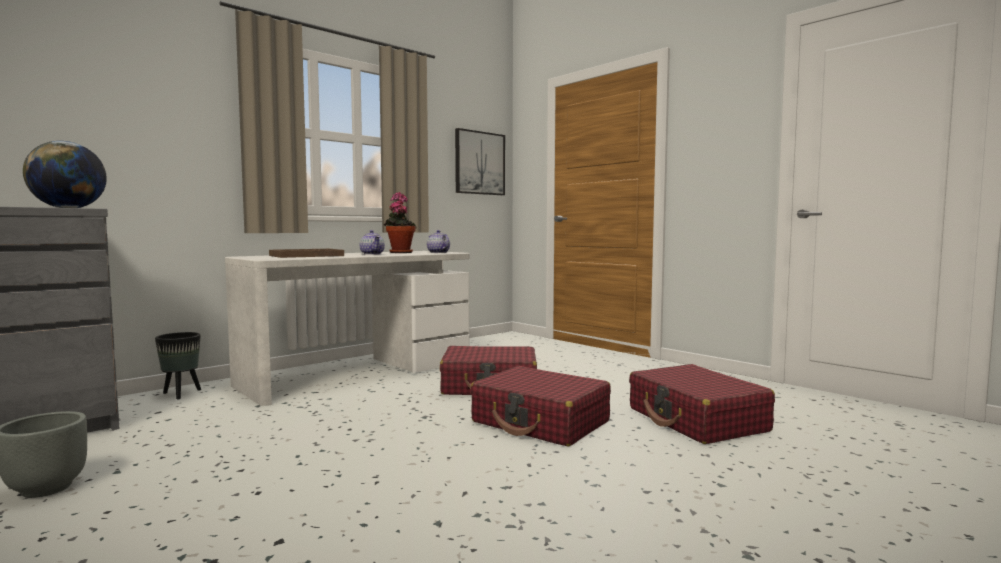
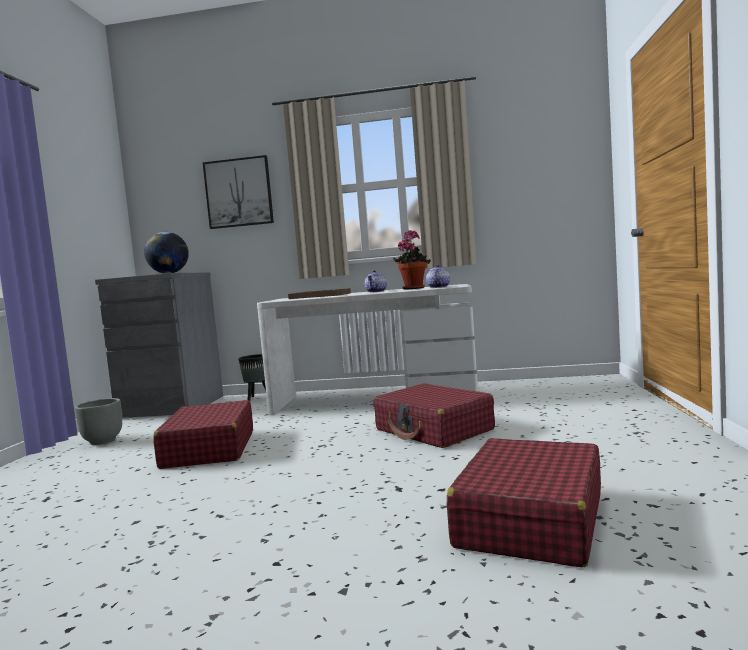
camera: 50 degrees right, 0 degrees up
(479, 163) = (555, 177): picture -> picture (239, 193)
(541, 422) = (379, 474): red suitcase -> red suitcase (209, 449)

